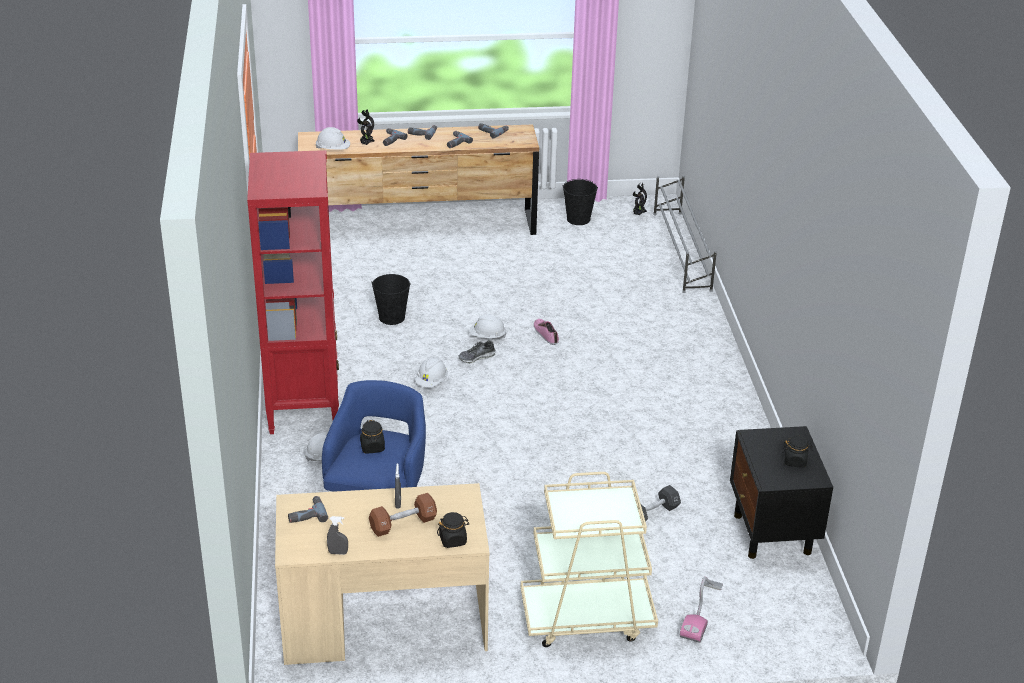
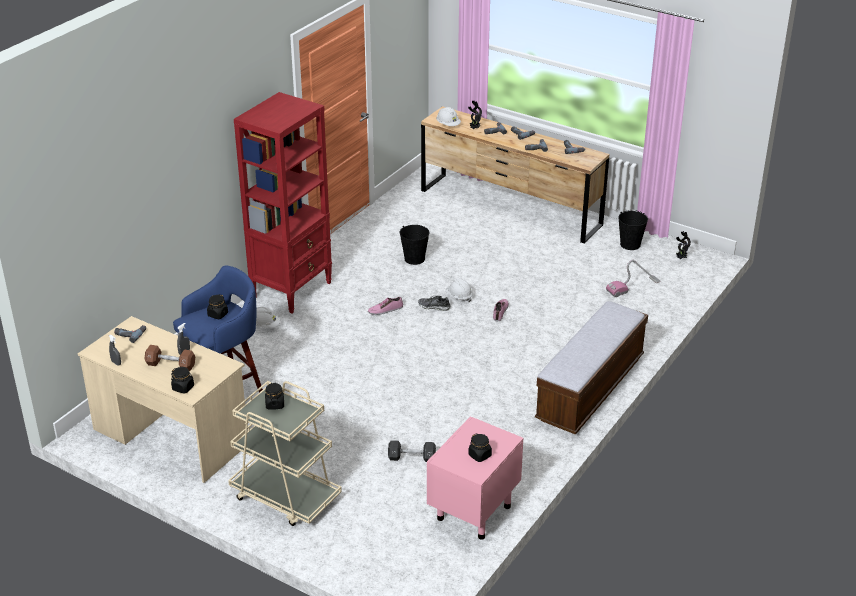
camera: 40 degrees right, 0 degrees up
(431, 382) = (385, 310): white hard hat -> shoe
(579, 505) = (275, 404): none -> black jar
(681, 251) = (677, 297): grey shoe rack -> none
(701, 612) = (358, 533): vacuum cleaner -> vacuum cleaner (633, 287)
(719, 370) = (590, 389): none -> bench
(772, 535) = (473, 513): black nightstand -> pink nightstand

